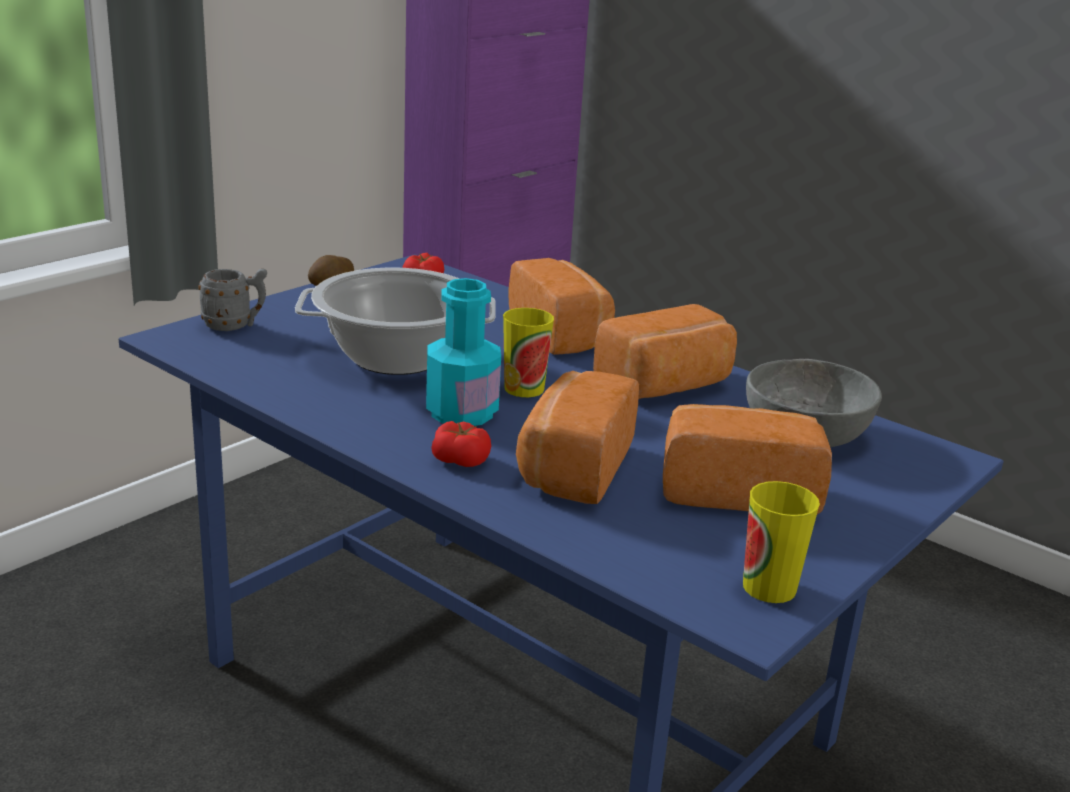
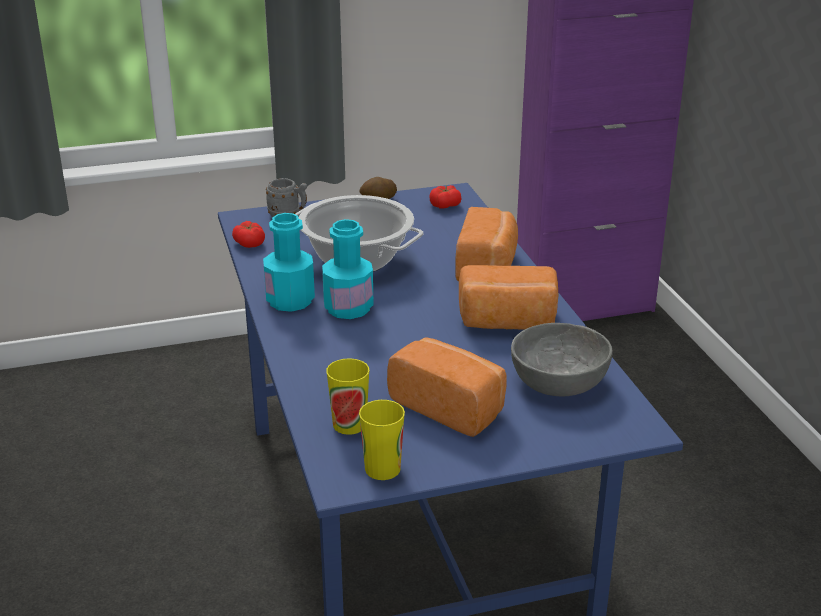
camera: 35 degrees right, 5 degrees up
(372, 421) = (290, 300): none -> turquoise bottle
(460, 459) = (309, 338): tomato -> tomato (249, 243)
(524, 388) = (408, 301): cup -> cup (349, 424)
(572, 468) = (367, 362): bread -> none

